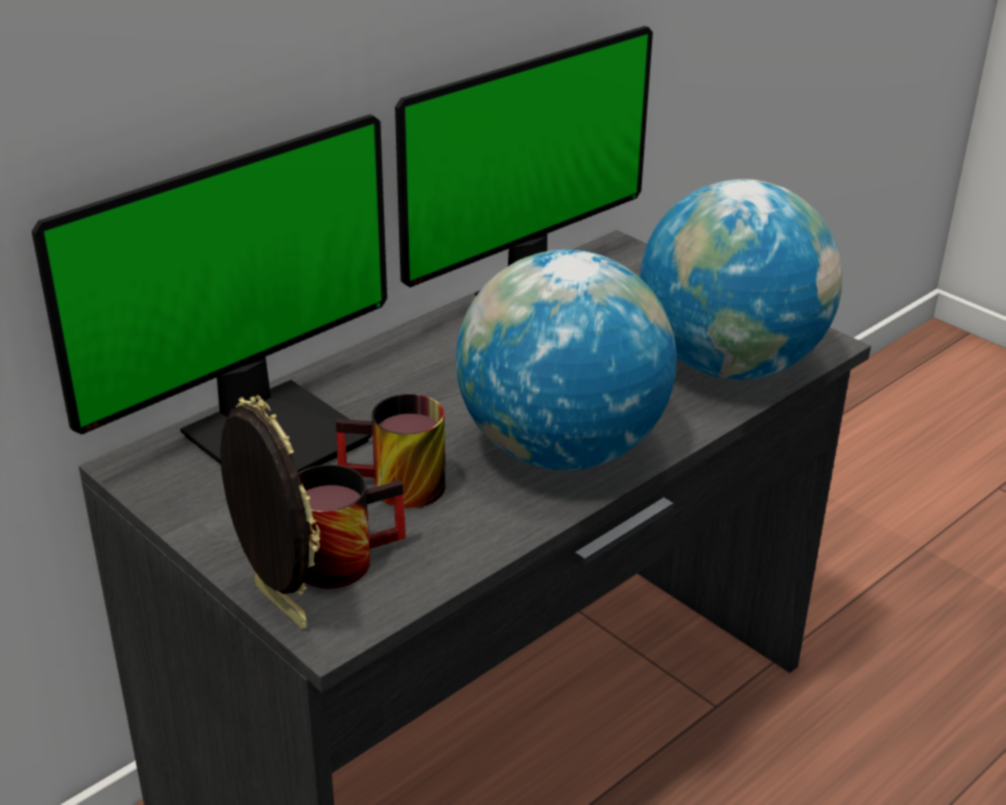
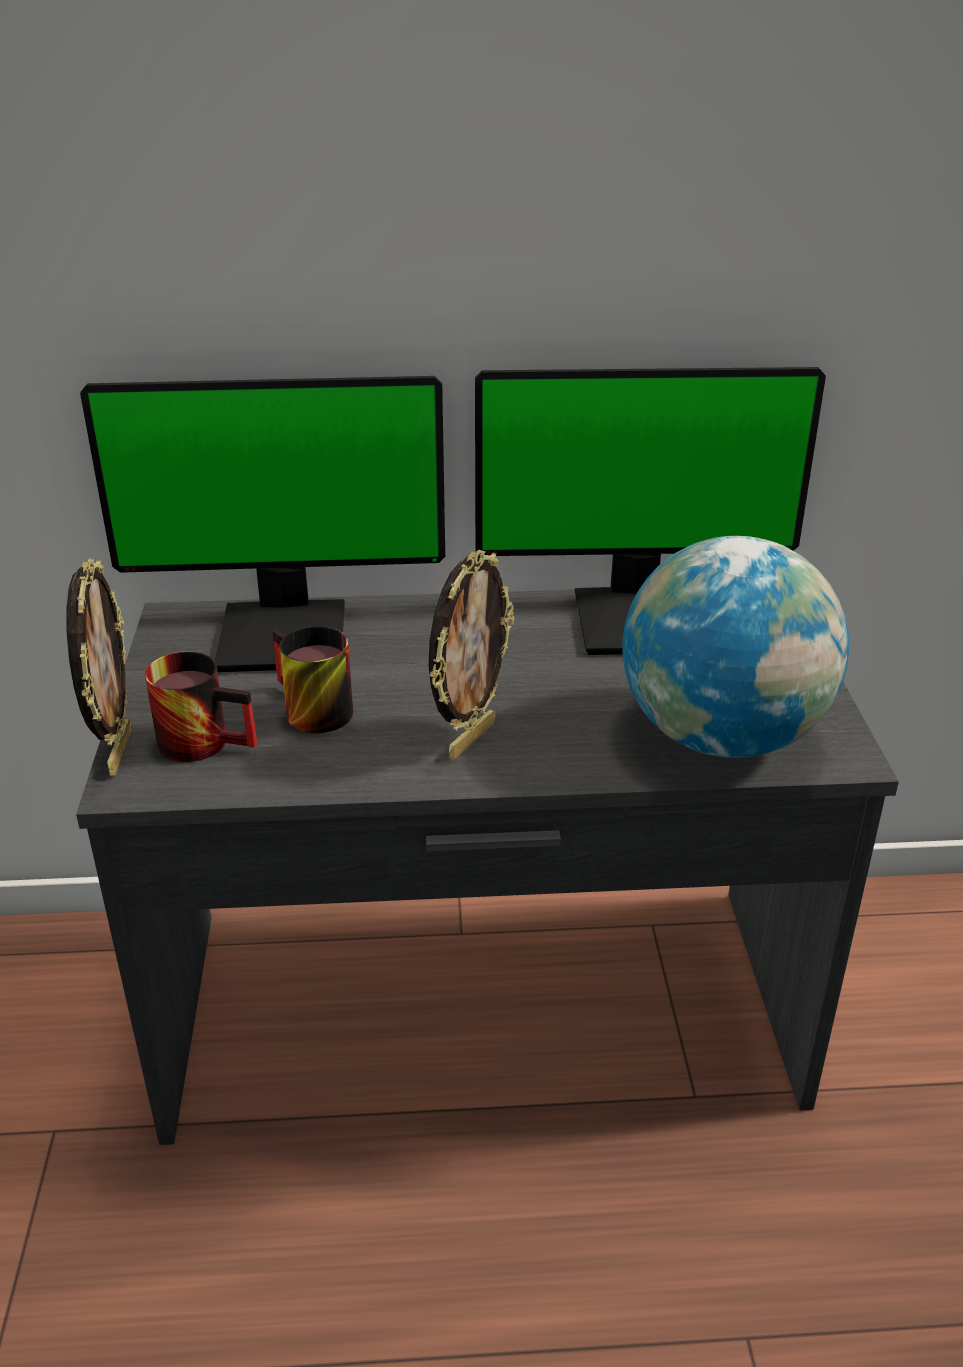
camera: 40 degrees right, 0 degrees up
(561, 449) = (470, 739): globe -> picture frame

